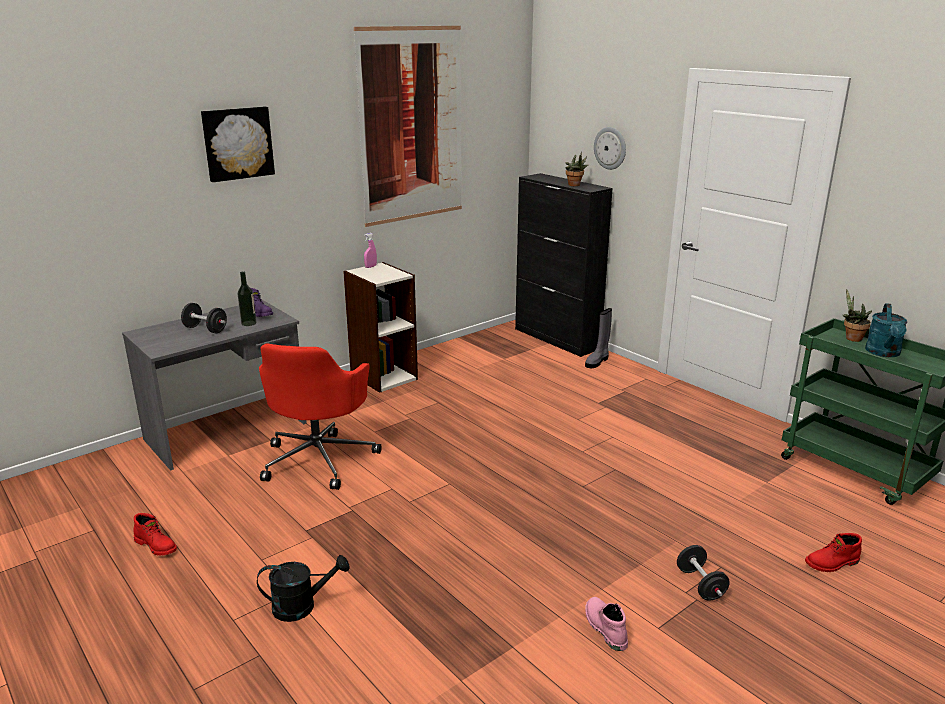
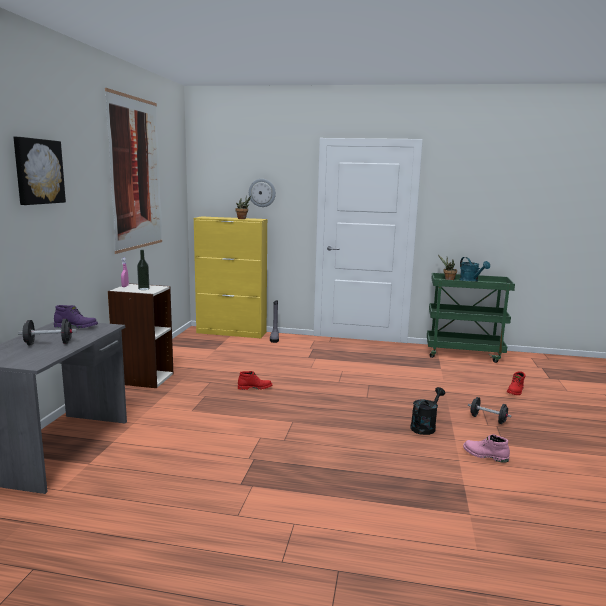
camera: 40 degrees left, 10 degrees down
(156, 545) = (126, 549): red boot -> red boot (255, 388)
(249, 323) = (83, 333): bottle -> bottle (143, 289)
(302, 606) = (316, 527): black watering can -> black watering can (425, 426)
(319, 459) = (176, 439): red office chair -> none
(557, 339) = (232, 332): black cabinet -> yellow cabinet

